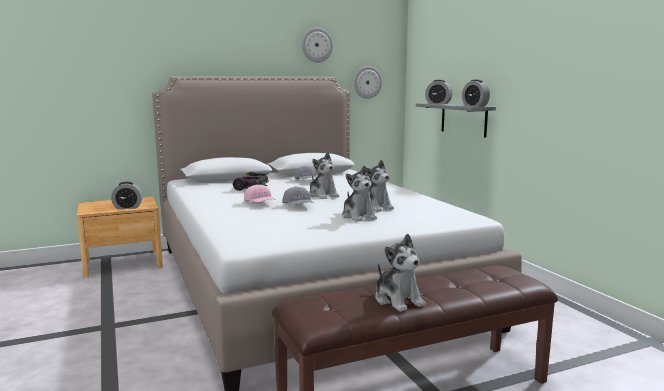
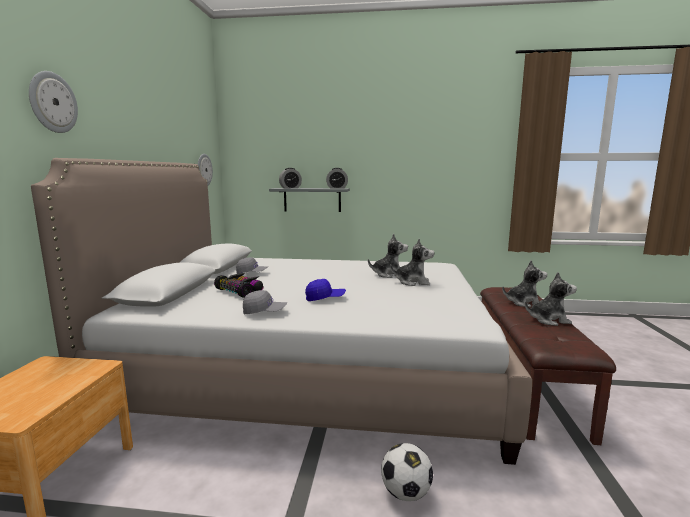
camera: 60 degrees left, 0 degrees up
(128, 207) = (73, 381): alarm clock -> none
(161, 353) = (406, 493): none -> football
(260, 203) = (325, 298): pink cap -> blue cap
(298, 206) = (357, 289): grey cap -> grey cap (264, 312)
(316, 45) = (171, 128): wall clock -> wall clock (52, 102)
(323, 195) = (325, 278): plush toy -> plush toy (523, 303)

